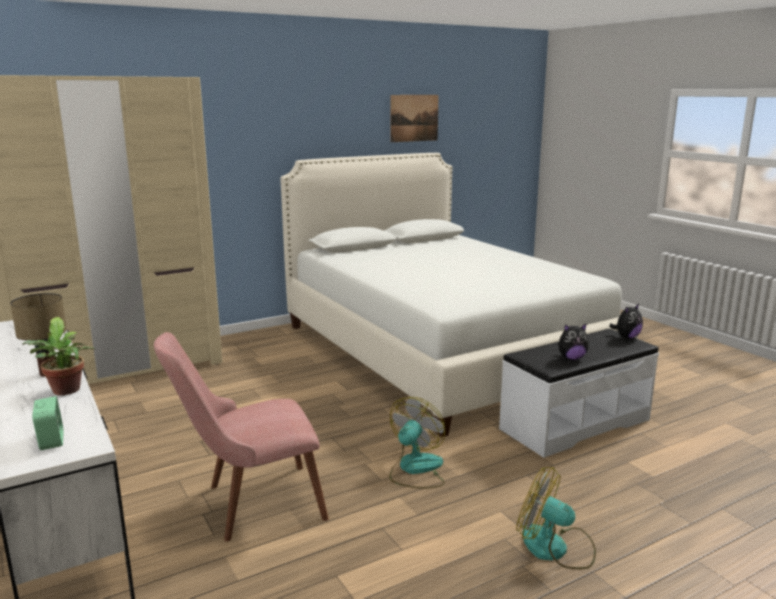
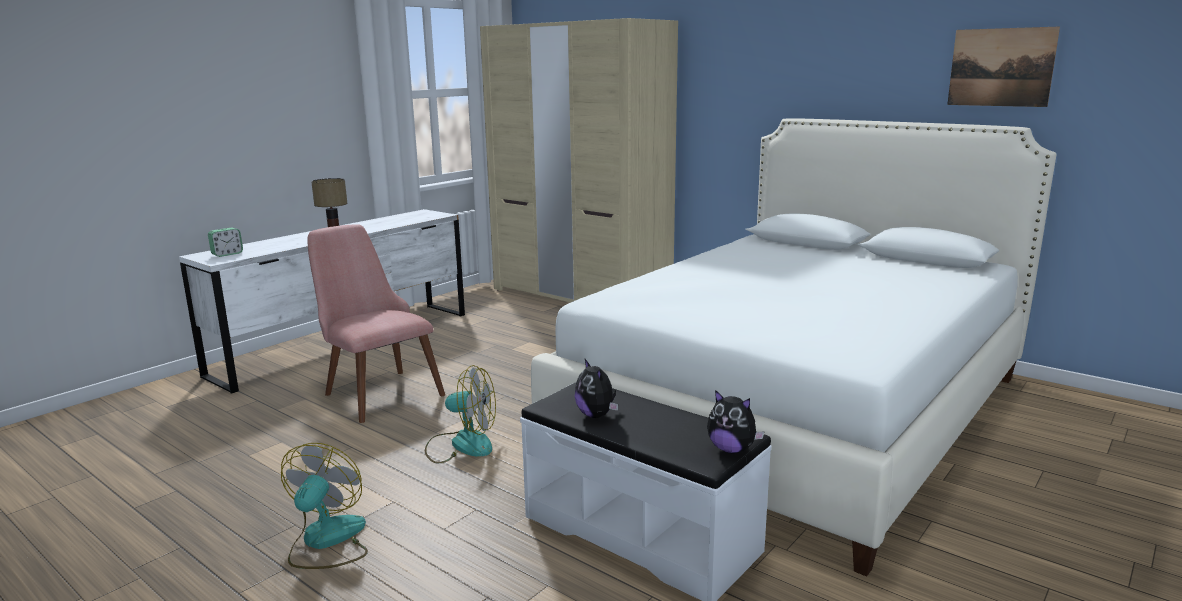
camera: 70 degrees right, 0 degrees up
(66, 391) = (303, 242): potted plant -> none

